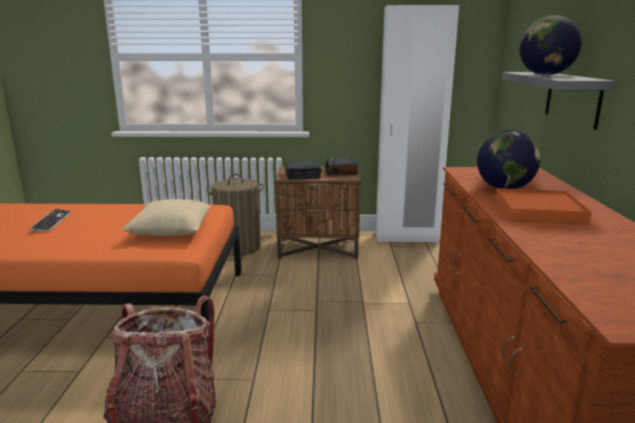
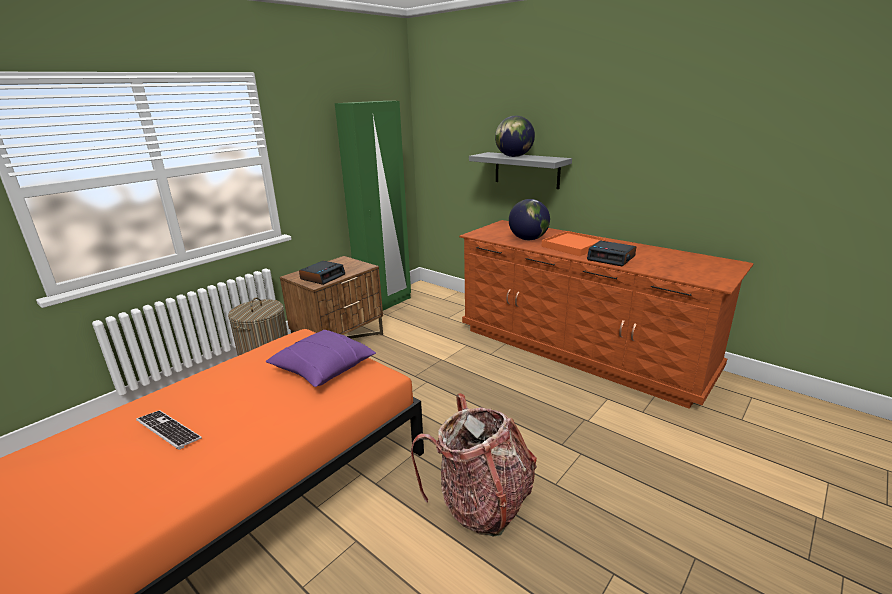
camera: 50 degrees left, 5 degrees up
(170, 230) = (323, 369): beige pillow -> purple pillow
(341, 171) = (344, 263): alarm clock -> alarm clock (611, 258)
(406, 238) = (385, 304): white wardrobe -> green wardrobe

